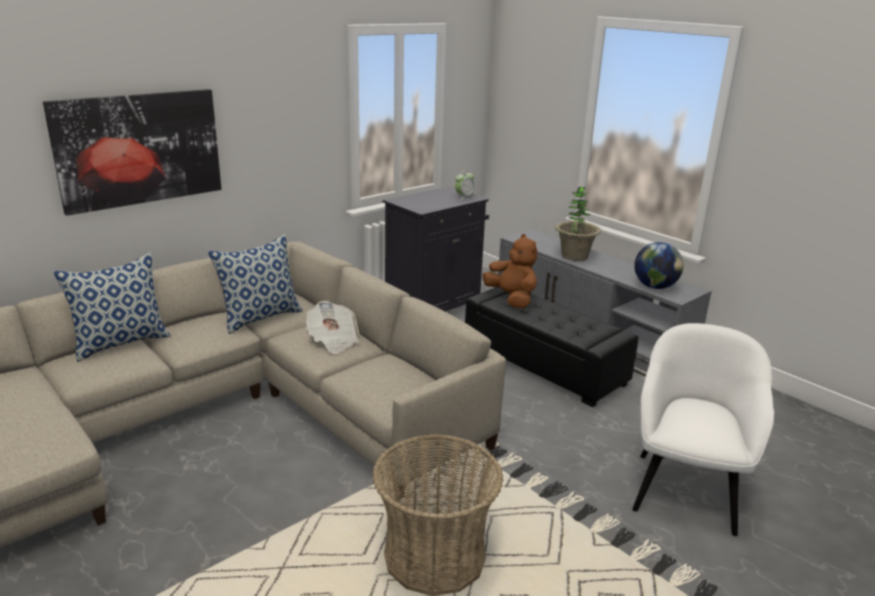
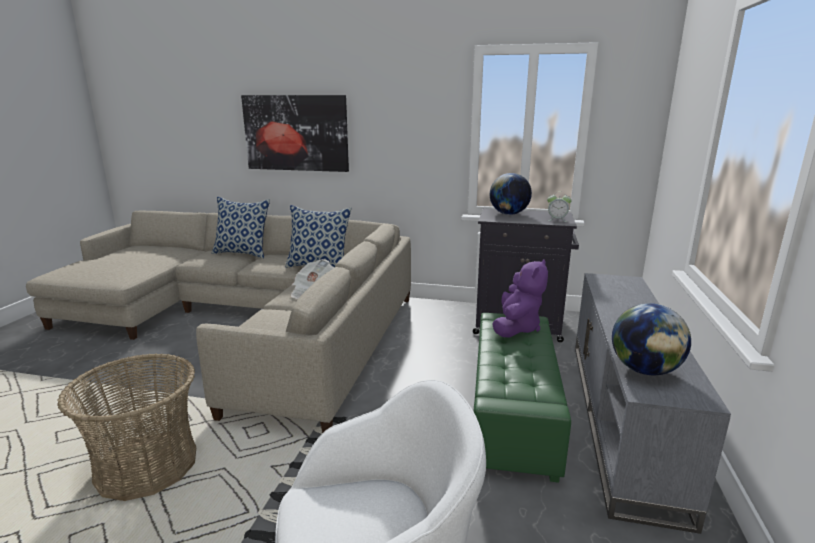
camera: 55 degrees right, 5 degrees down
(418, 200) = (509, 214): none -> globe
(511, 299) = (516, 328): brown plush toy -> purple plush toy
(544, 364) = (513, 412): black ottoman -> green ottoman
(574, 256) = (622, 309): potted plant -> none

